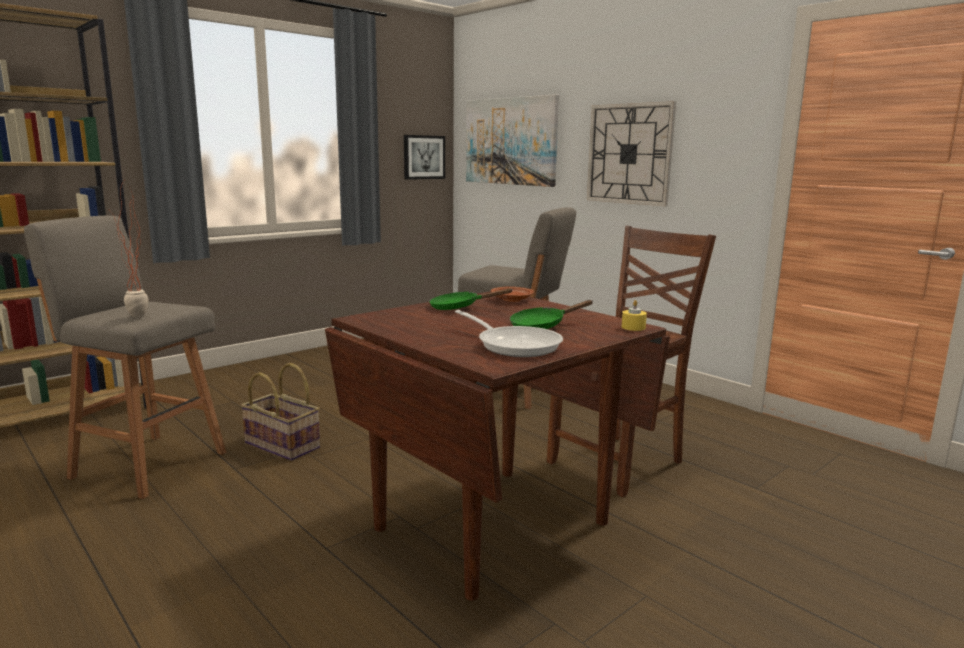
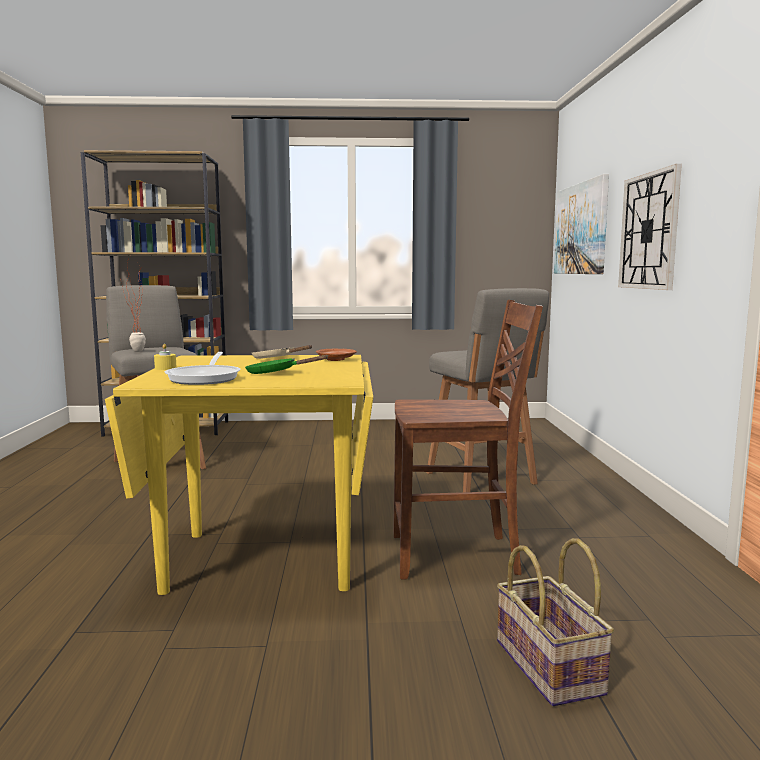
camera: 40 degrees right, 5 degrees down
(283, 445) = (243, 473): basket -> basket (550, 667)
(423, 157) = (514, 250): picture -> none
(459, 307) = (277, 359): green frying pan -> beige frying pan
(491, 524) = (264, 559): brown dining table -> yellow dining table
(633, 327) = (337, 382): yellow candle -> yellow candle (165, 368)

